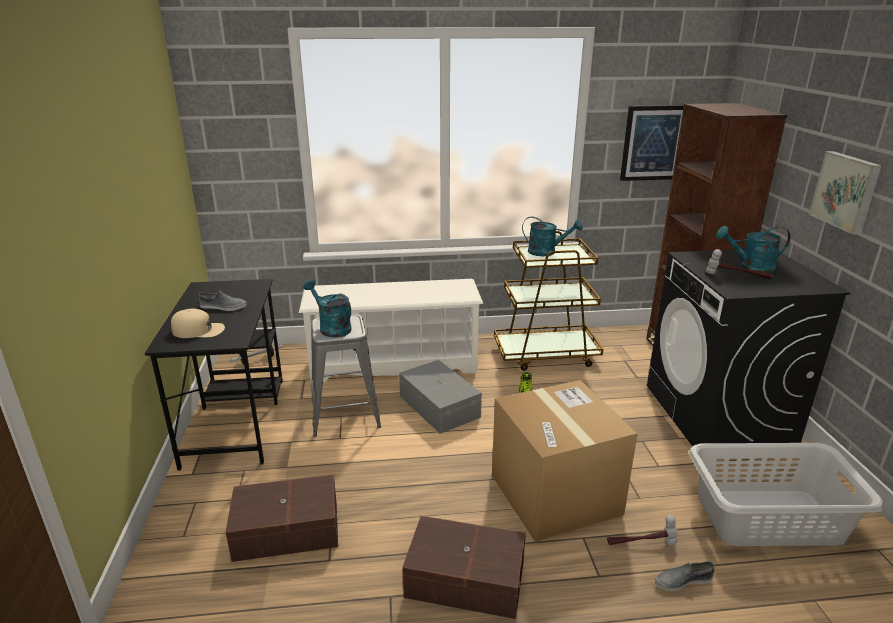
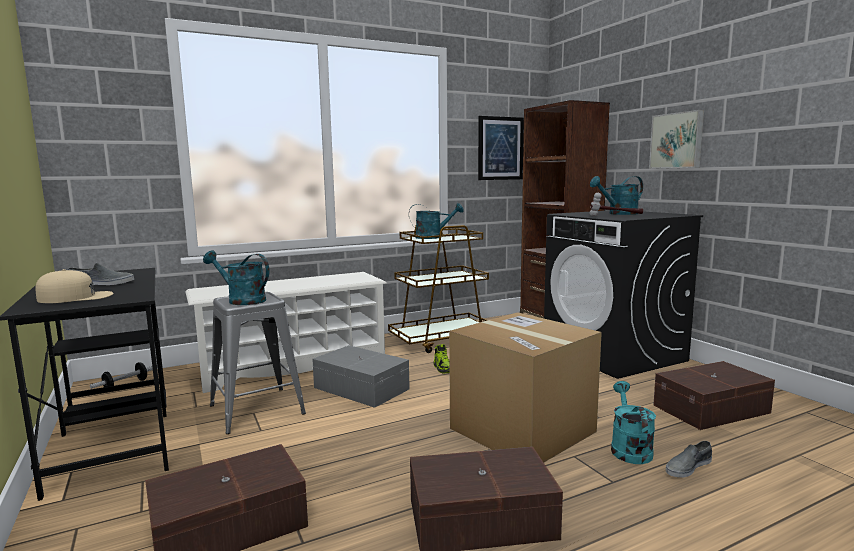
camera: 20 degrees left, 15 degrees down
(641, 543) = (629, 448): hammer -> turquoise watering can
(769, 518) = (713, 409): grey laundry basket -> brown storage box

